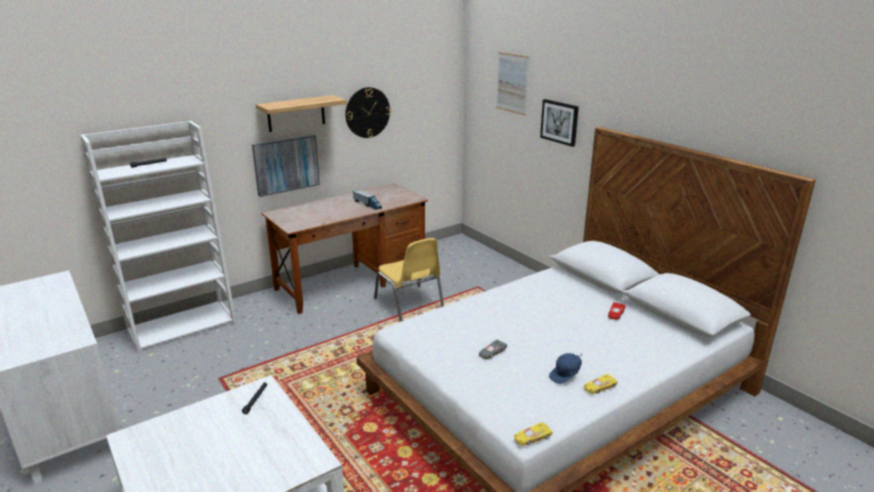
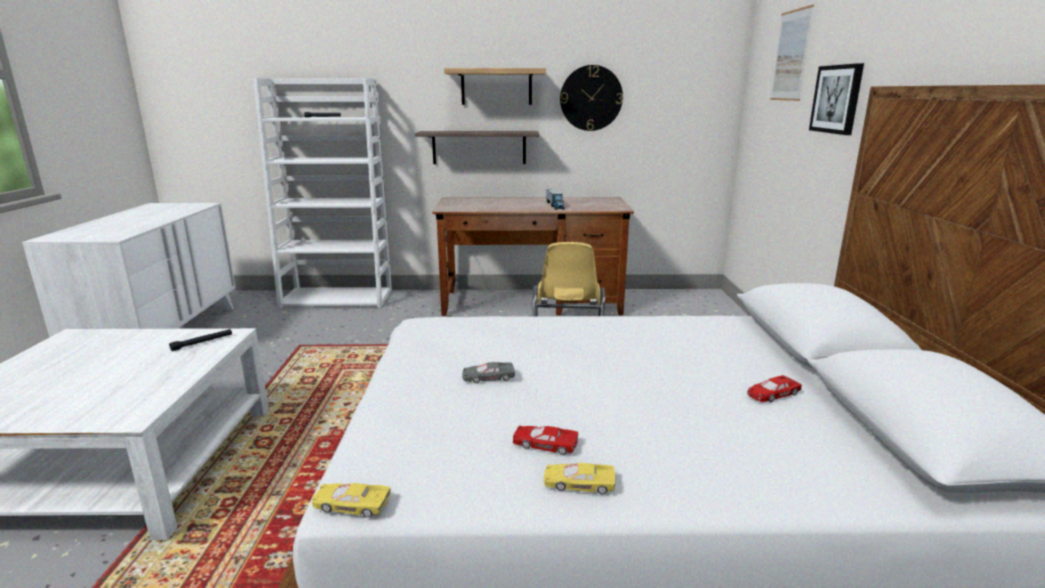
camera: 35 degrees right, 5 degrees down
(286, 164) = (479, 147): picture -> shelf
(566, 376) = (544, 444): blue cap -> red toy car

